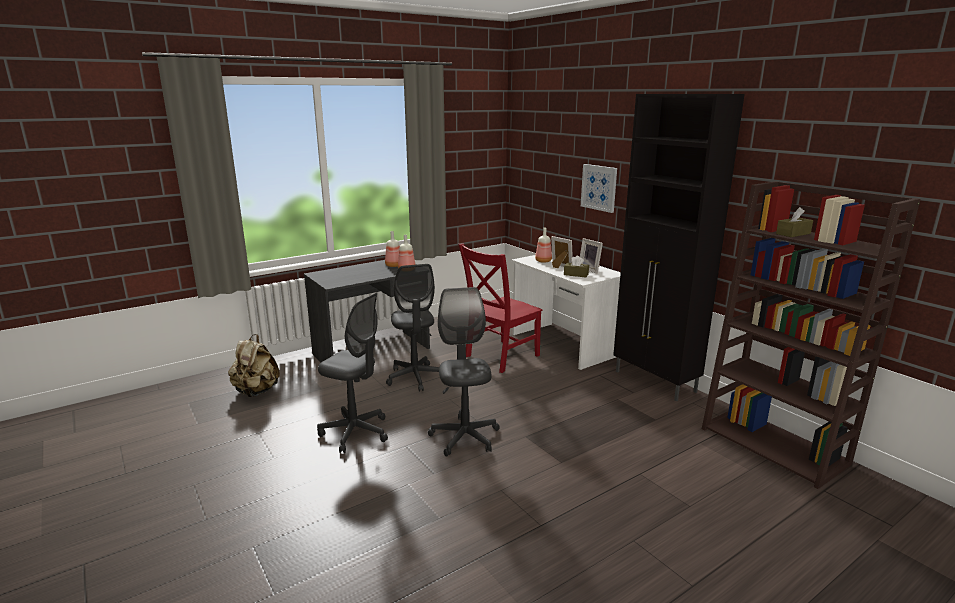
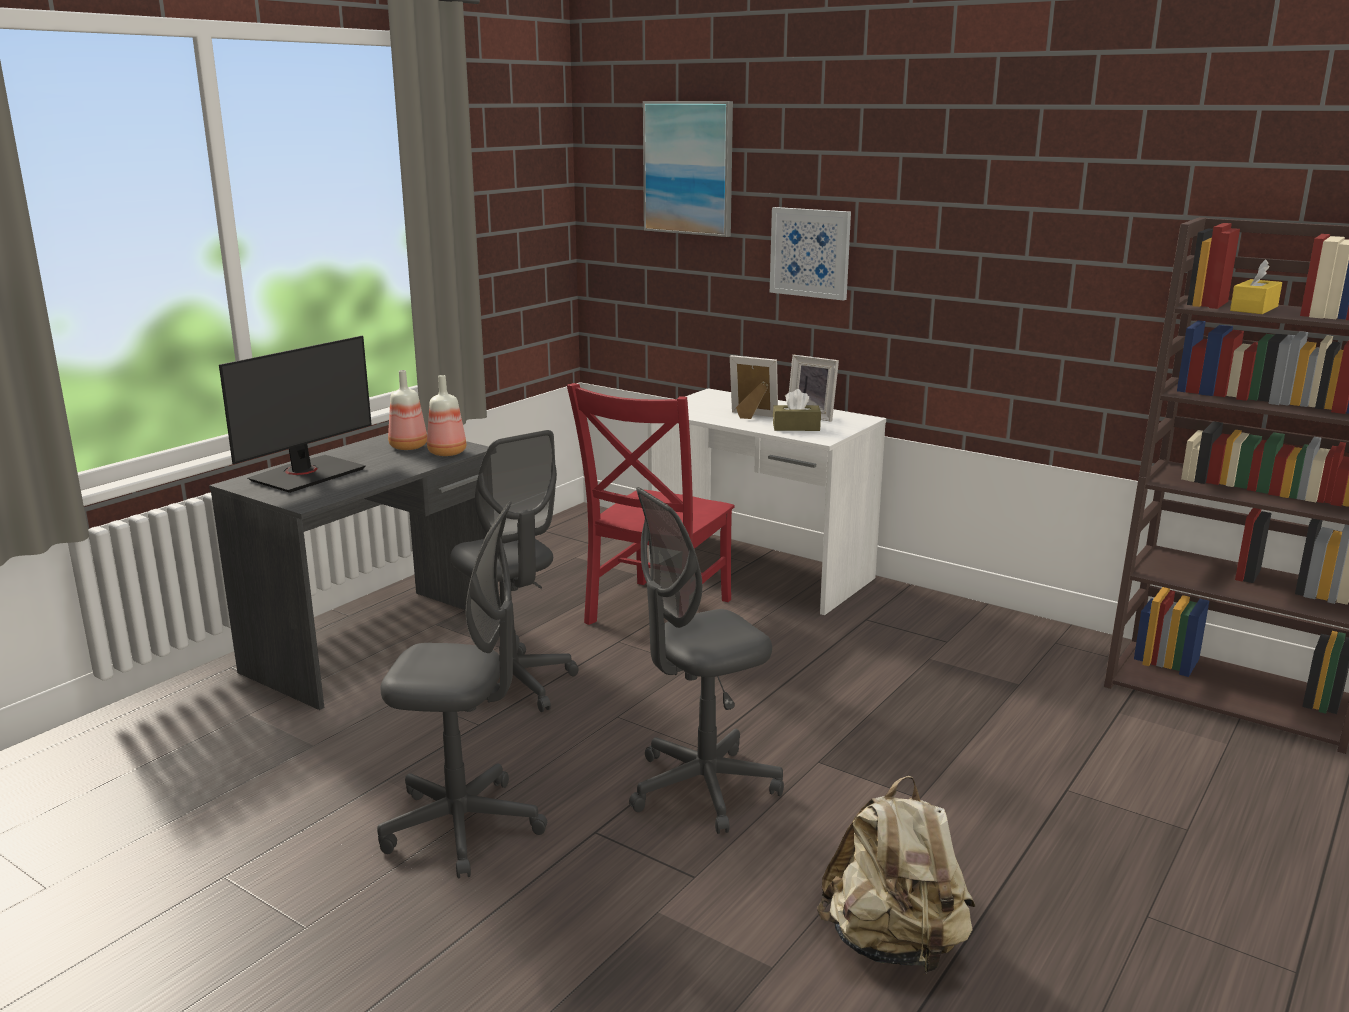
camera: 20 degrees left, 0 degrees up
(256, 391) = (153, 782): beige backpack -> beige backpack (894, 945)
(343, 273) = (306, 474): none -> monitor
(464, 437) = (703, 788): grey office chair -> grey office chair turned 90 degrees counterclockwise
(543, 261) = (710, 408): bottle -> none
(551, 142) = (689, 168): none -> picture
(655, 382) = (969, 616): black cabinet -> none
(793, 233) = (1254, 308): brown tissue box -> yellow tissue box

